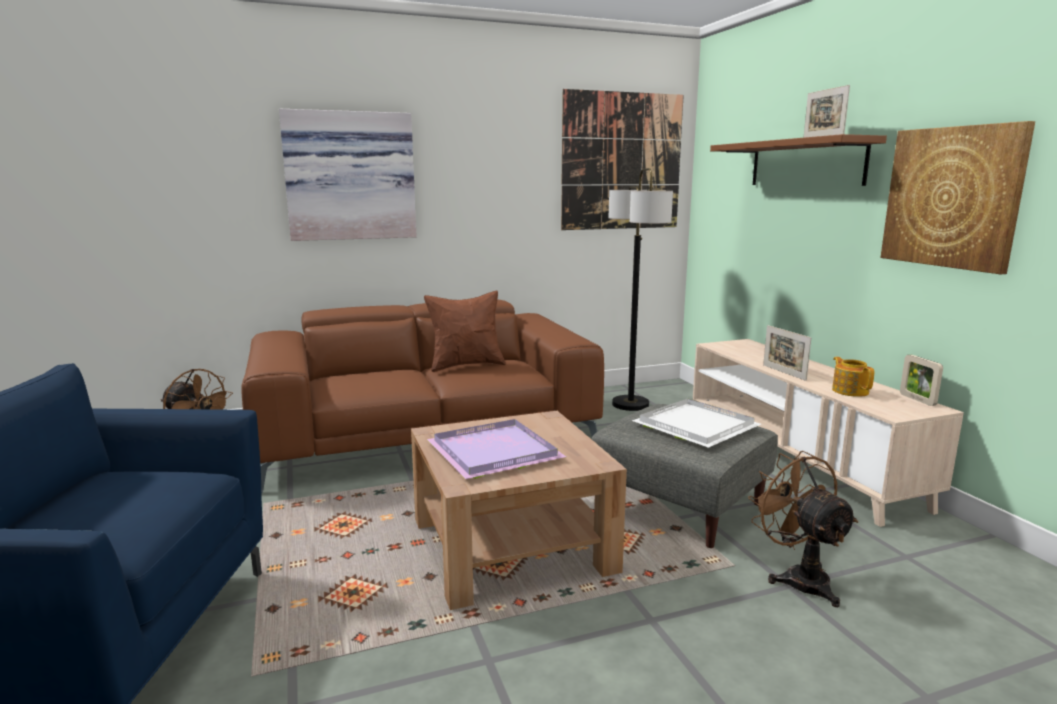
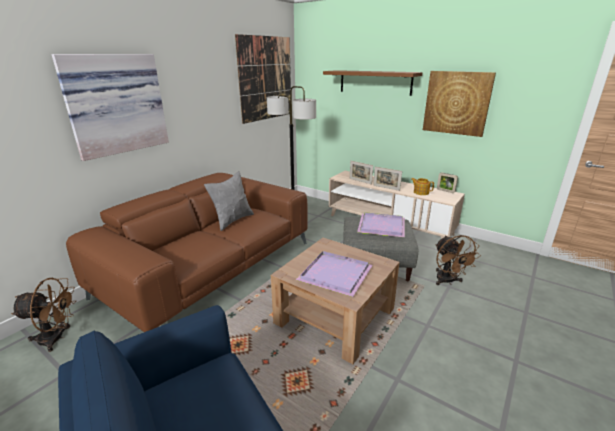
camera: 35 degrees left, 10 degrees up
(466, 365) = (232, 220): brown pillow -> grey pillow
(693, 426) = (380, 227): white tray -> purple tray
(798, 578) = (448, 281): brown fan -> brown fan turned 135 degrees counterclockwise
(822, 137) = (395, 72): picture frame -> picture frame (360, 181)

